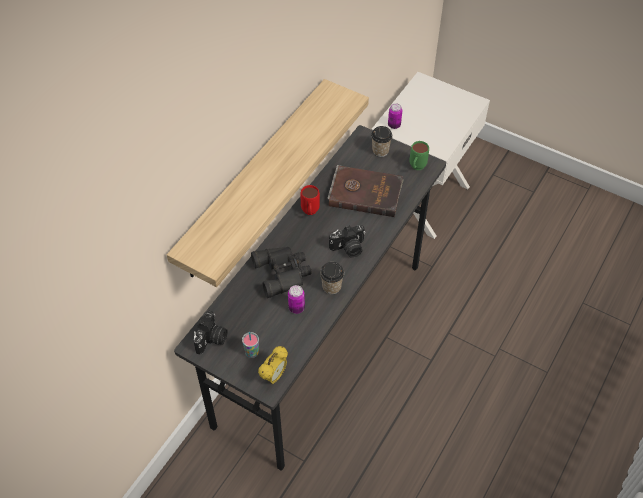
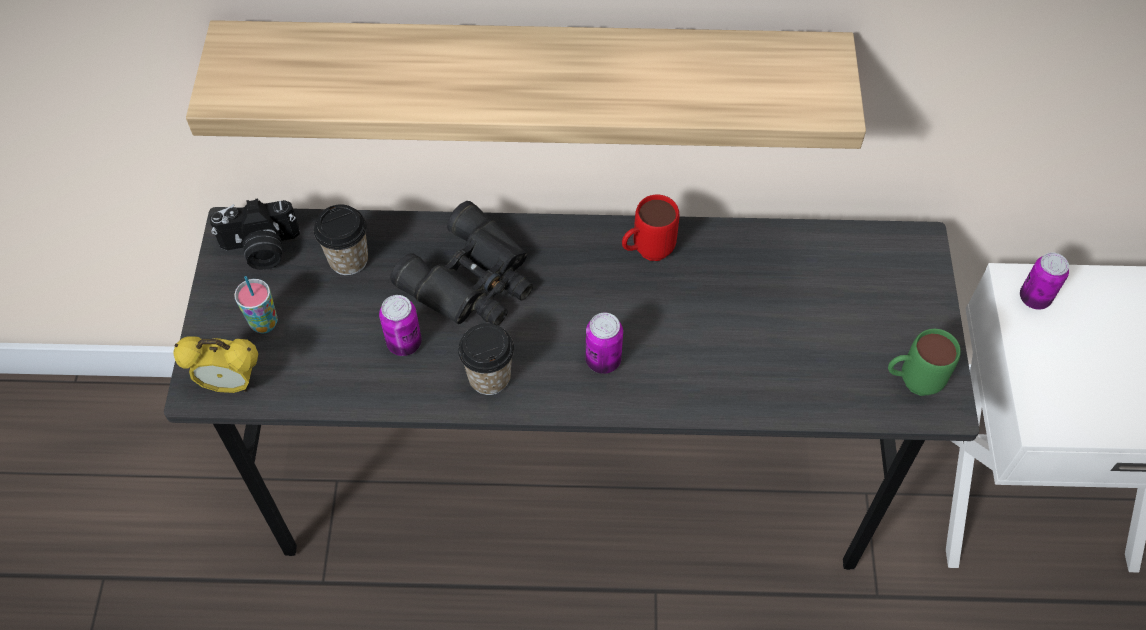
camera: 60 degrees right, 5 degrees up
(348, 248) = (603, 360): camera -> can
(365, 192) = (769, 320): brown book -> none
(380, 151) = (903, 293): cup -> cup (348, 259)

